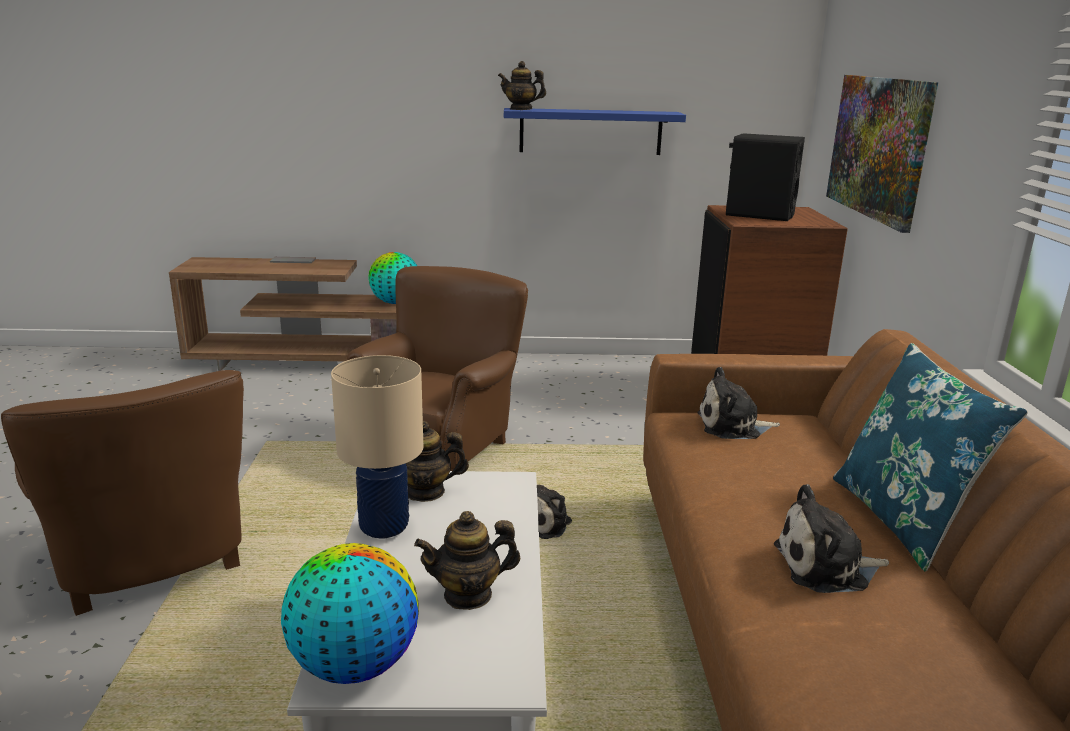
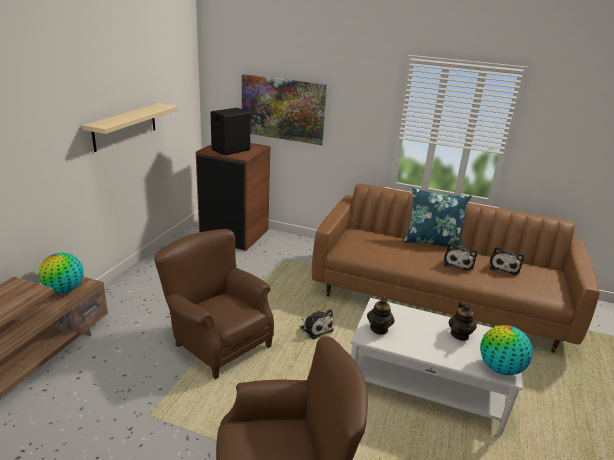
camera: 70 degrees left, 5 degrees up
(385, 530) = (409, 345): beige table lamp -> none
(521, 109) = (103, 124): teapot -> none
(590, 131) = (125, 126): blue shelf -> beige shelf
(733, 426) = (355, 244): plush toy -> plush toy (504, 267)

